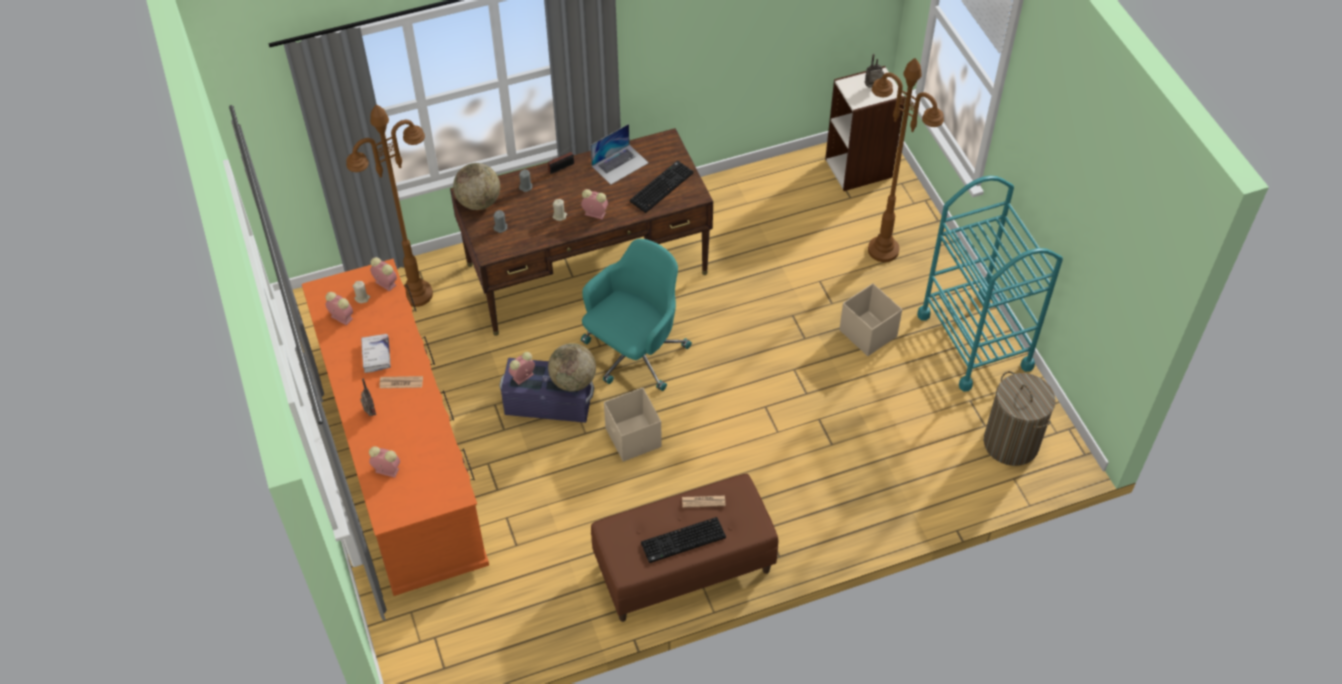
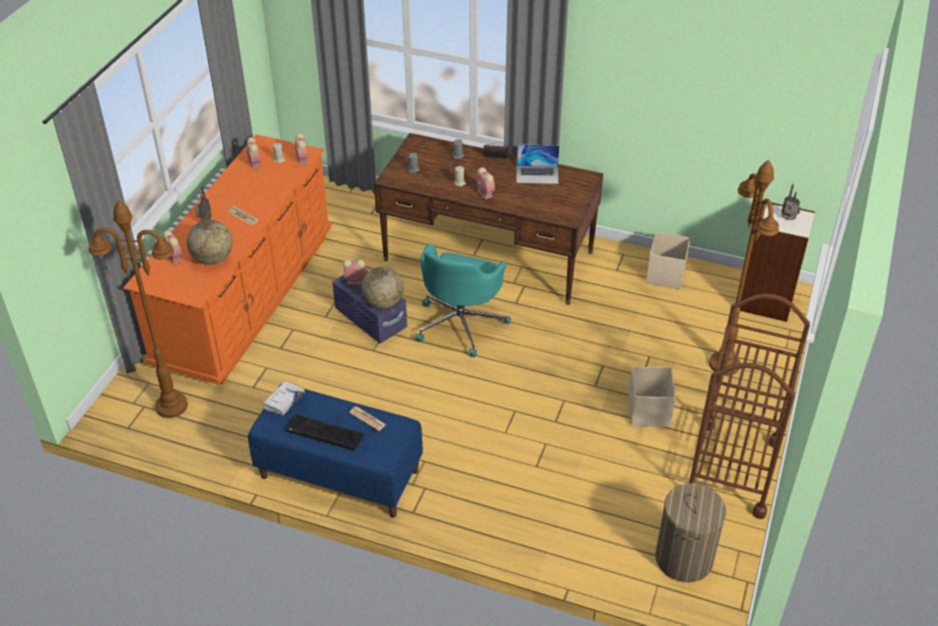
camera: 40 degrees right, 10 degrees down
(376, 356) = (247, 194): white book -> white book (284, 401)
(416, 294) = (363, 211): brown floor lamp -> brown floor lamp (171, 406)
(479, 202) = (418, 149): globe -> globe (213, 259)
(633, 438) = (400, 373): beige storage box -> beige storage box (665, 275)
(634, 354) = (461, 323): turquoise office chair -> turquoise office chair turned 120 degrees clockwise
(661, 186) = (550, 201): keyboard -> none
(683, 569) = (339, 474): brown bench -> blue bench
(974, 341) = (733, 468): turquoise cart -> brown cart

